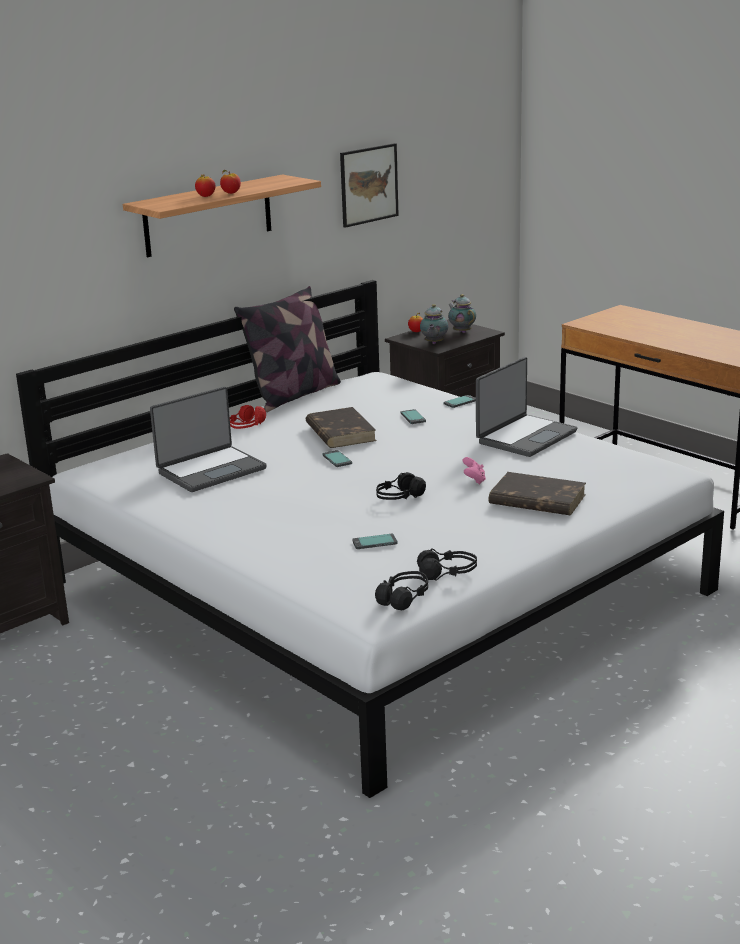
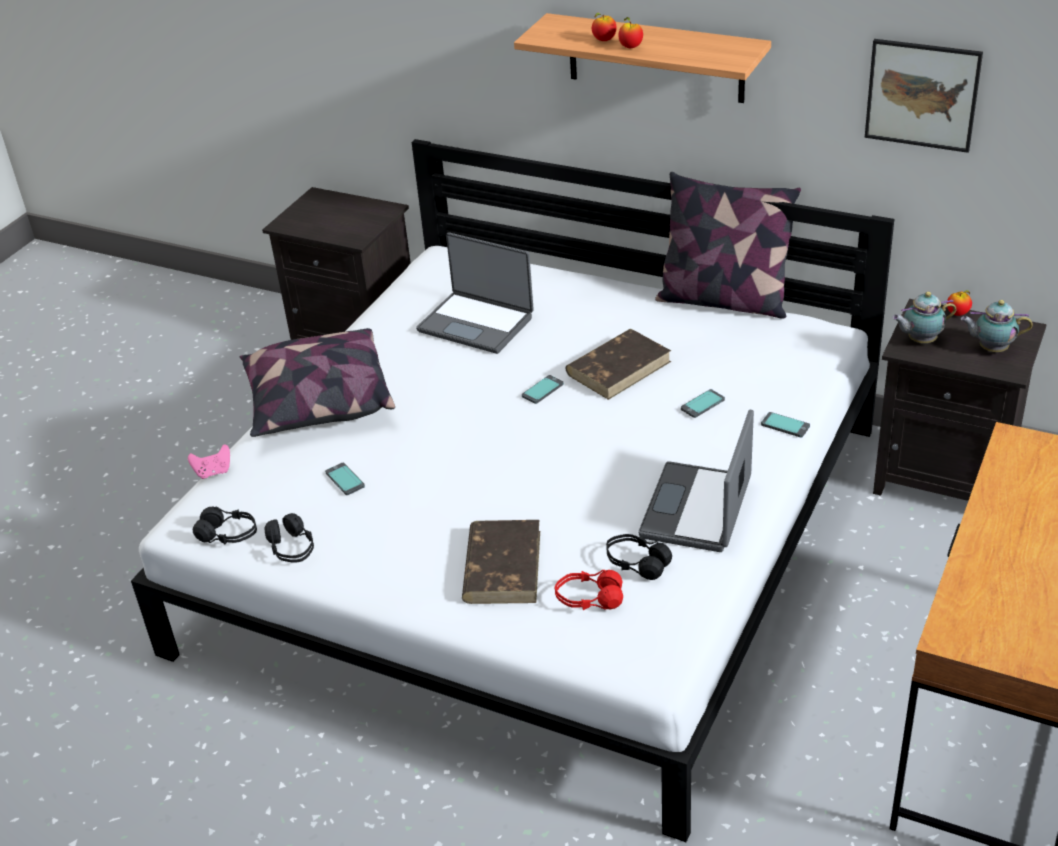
camera: 70 degrees right, 15 degrees up
(247, 426) = (606, 303): red headphones -> red headphones (589, 599)
(247, 543) = (318, 403): none -> pillow
(399, 497) = (465, 463): black headphones -> black headphones (637, 564)
(461, 332) = (991, 349): teapot -> teapot turned 120 degrees counterclockwise
(474, 480) = (539, 504): pink game controller -> pink game controller (213, 472)
(525, 437) = (698, 509): laptop -> laptop turned 90 degrees clockwise

